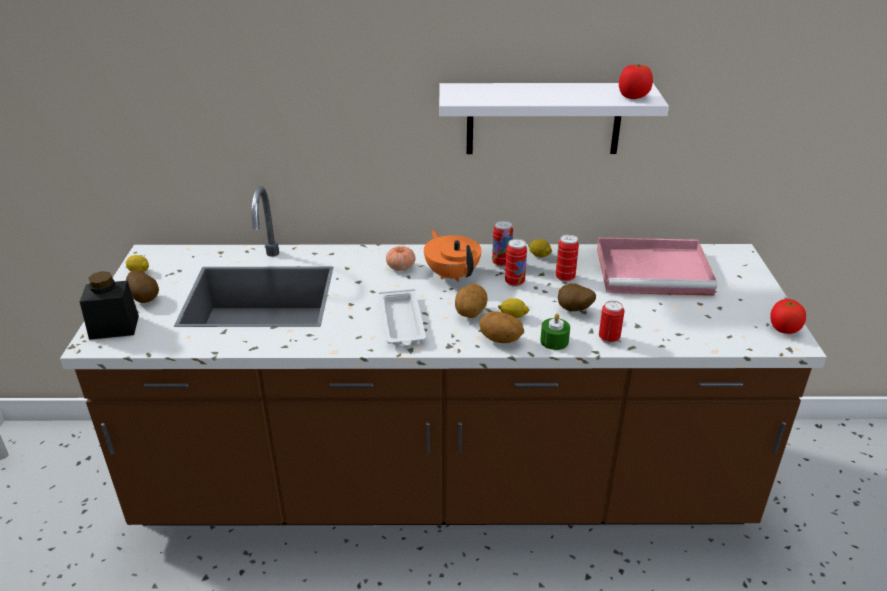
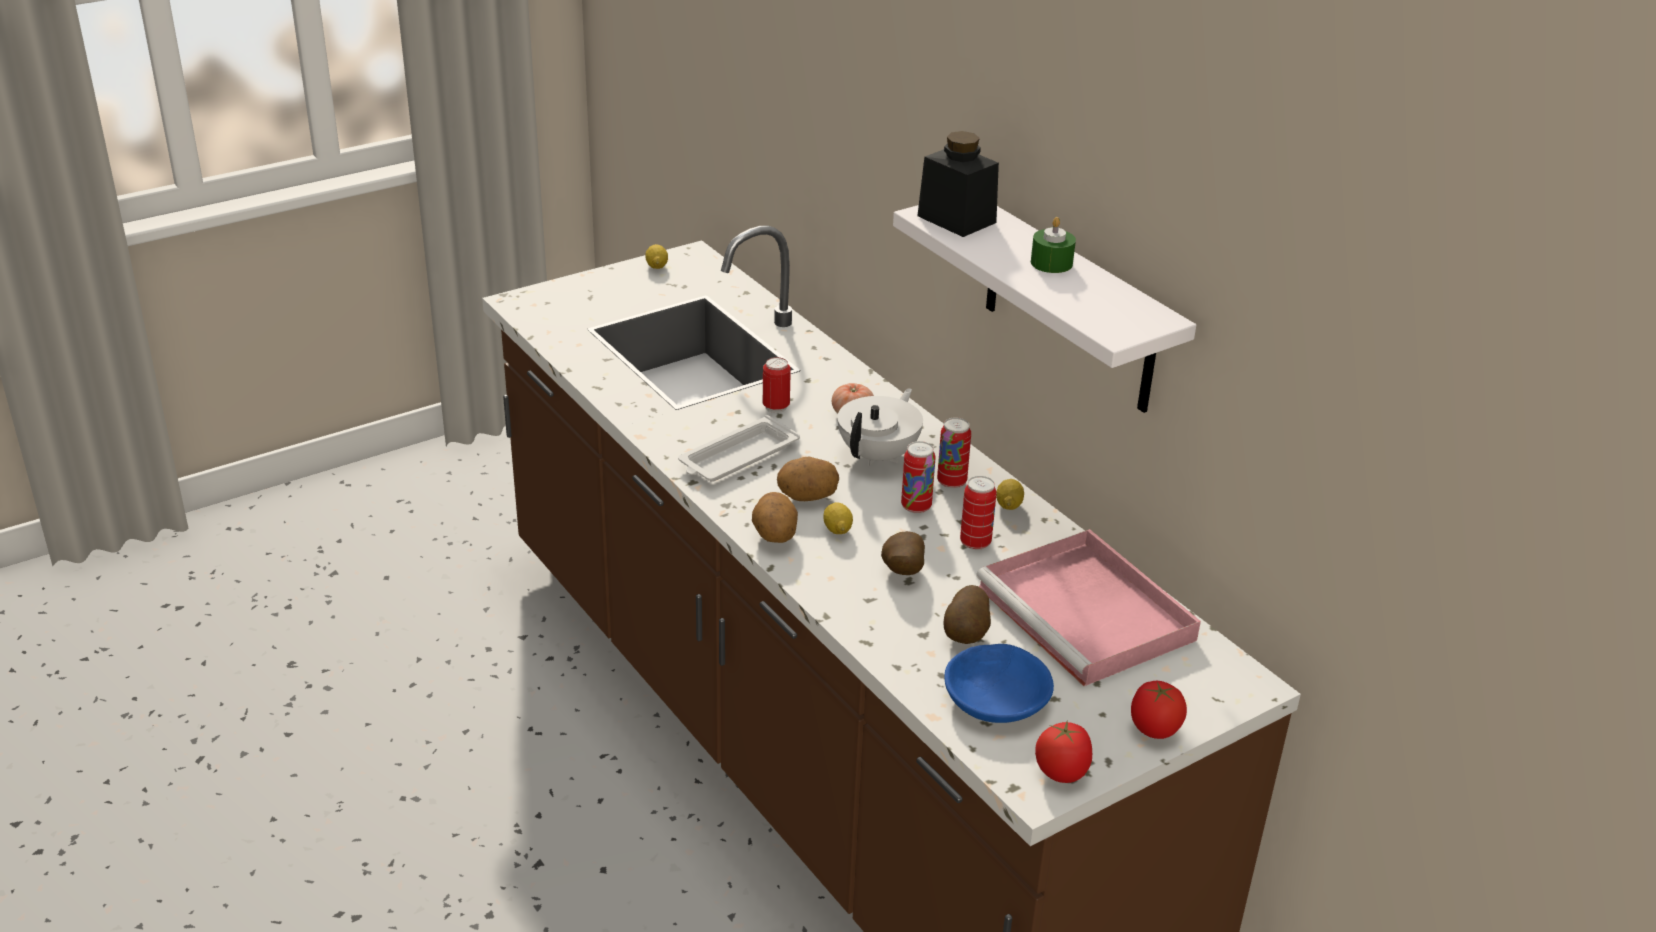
camera: 55 degrees right, 0 degrees up
(114, 327) = (552, 300): black jar -> black jar (956, 219)
(145, 299) = (615, 293): potato -> potato (967, 635)
(452, 274) = (879, 455): orange teapot -> white teapot
(554, 341) = (815, 577): green candle -> green candle (1051, 263)
(609, 339) = (866, 618): can -> can (776, 407)
(633, 97) = (1107, 321): tomato -> tomato (1154, 729)
(709, 324) = (996, 697): none -> blue bowl

